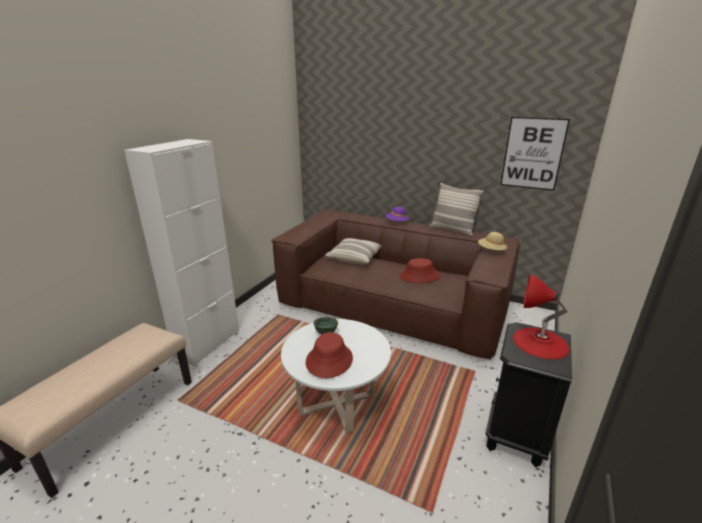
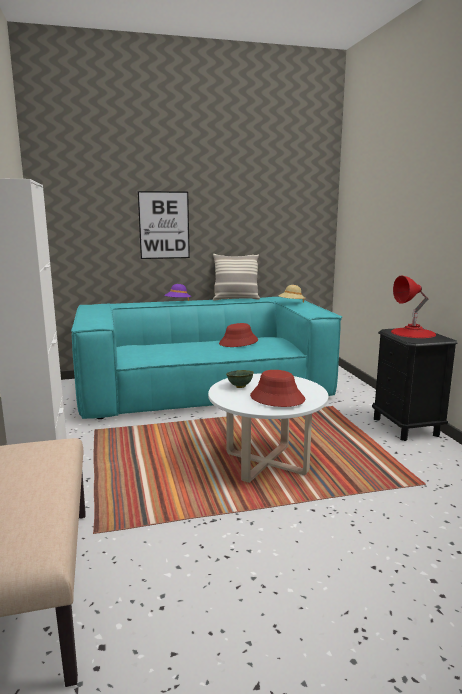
camera: 40 degrees left, 10 degrees down
(355, 258) = (154, 344): pillow -> none
(392, 304) = (204, 389): brown sofa -> turquoise sofa
(533, 153) = (292, 216): picture -> picture (164, 225)

